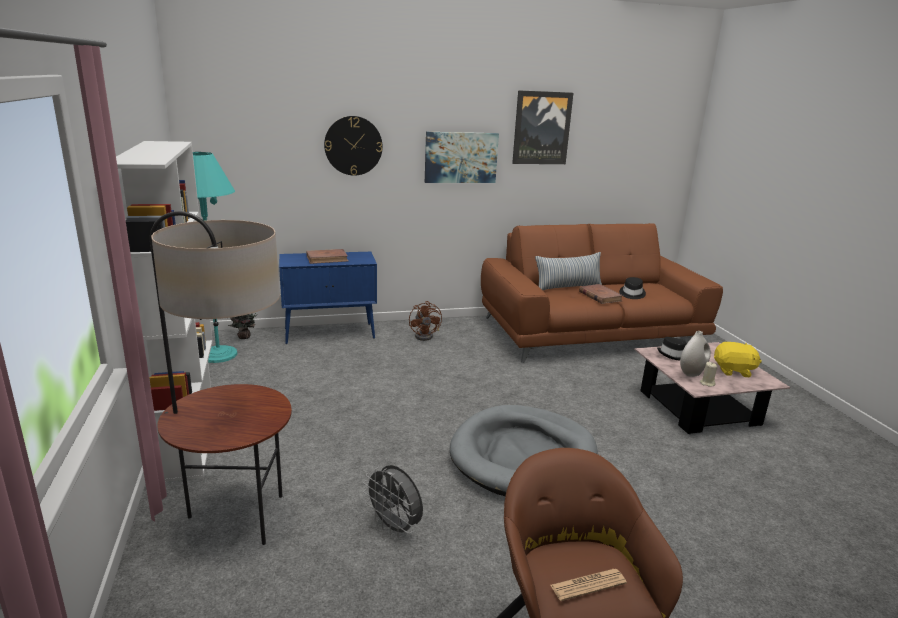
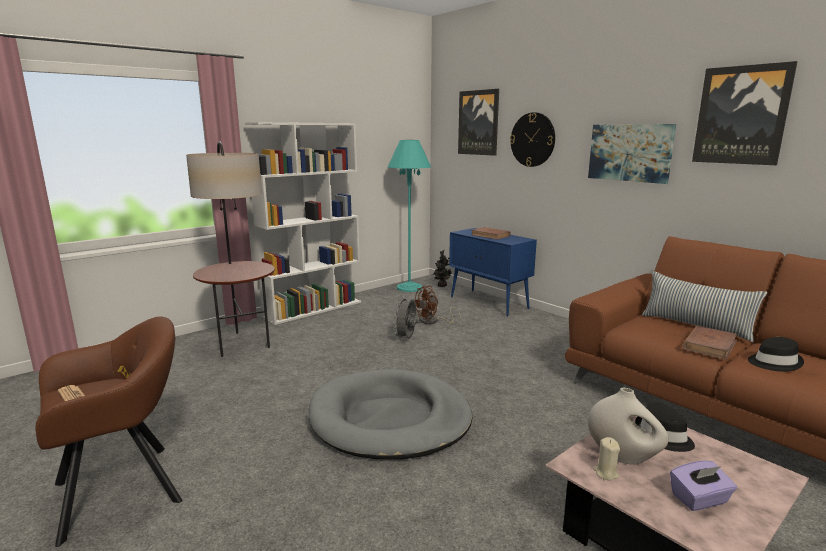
camera: 65 degrees right, 5 degrees down
(268, 124) = (478, 122): none -> picture
(395, 527) = (255, 388): grey fan -> grey fan (406, 339)
(426, 336) = (548, 331): brown fan -> brown fan (433, 321)
(733, 371) = (699, 499): yellow plush toy -> purple tissue box

